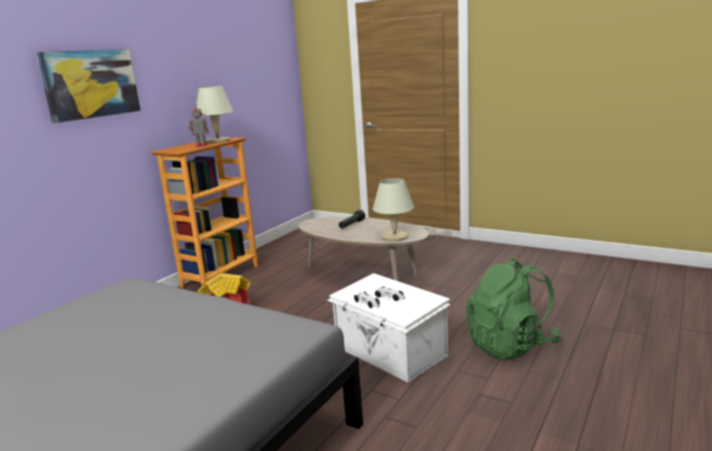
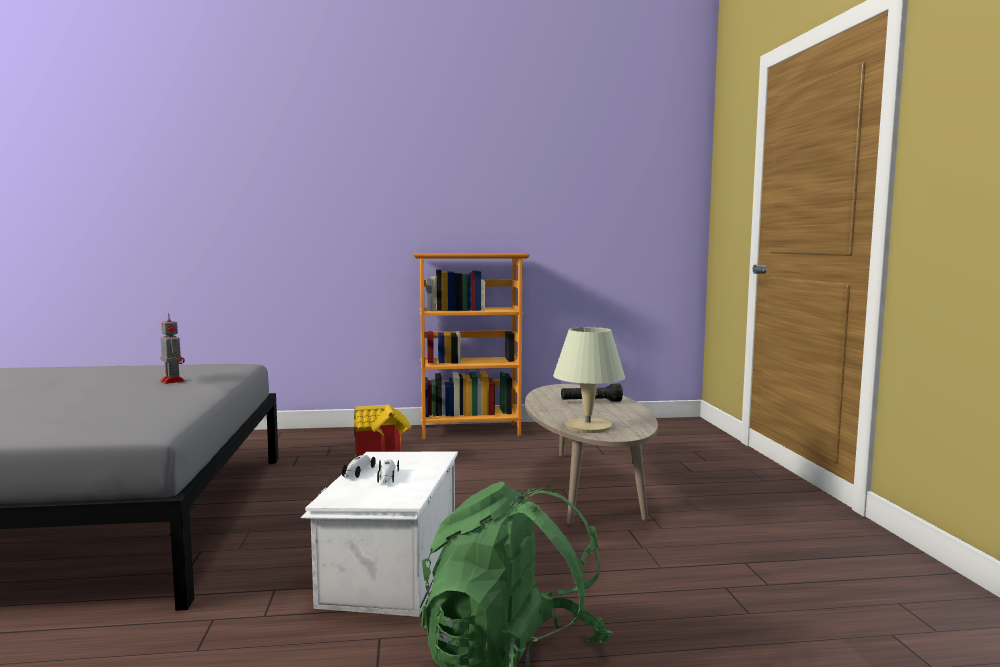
camera: 50 degrees right, 10 degrees down
(91, 84) = (356, 169): picture -> none
(200, 146) = (460, 253): toy robot -> toy robot (172, 381)
(217, 140) = (497, 253): beige table lamp -> none

